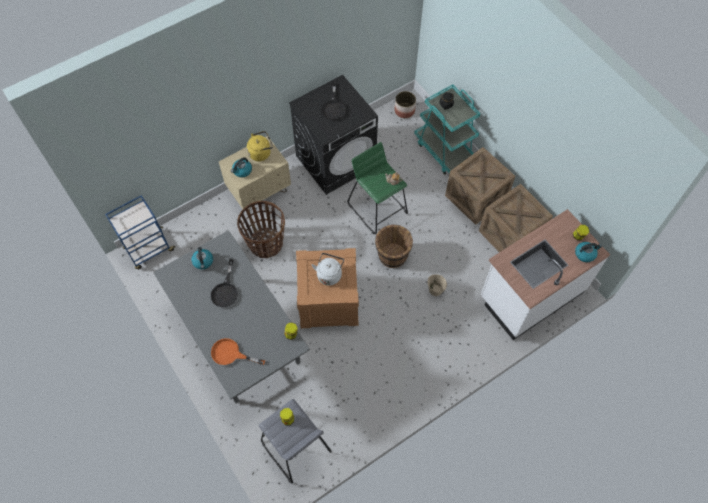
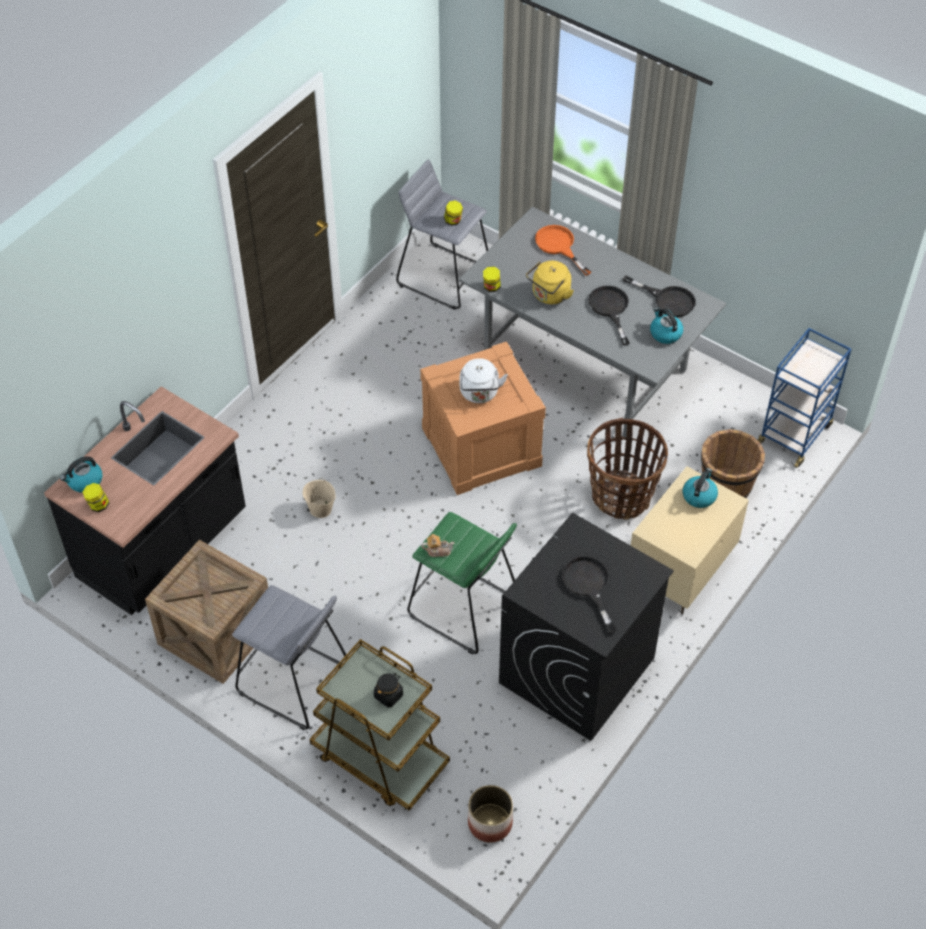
camera: 160 degrees right, 10 degrees down
(186, 285) = (667, 300): none -> black frying pan
(231, 354) = (558, 246): orange frying pan -> orange frying pan turned 120 degrees counterclockwise
(261, 153) = (687, 535): yellow kettle -> yellow kettle (549, 296)
(392, 256) = (408, 538): brown bucket -> brown bucket (726, 486)
(444, 150) = (379, 758): turquoise cart -> brown cart
(476, 198) = (293, 681): crate -> grey stool
(530, 294) = (164, 547): white counter -> black counter

